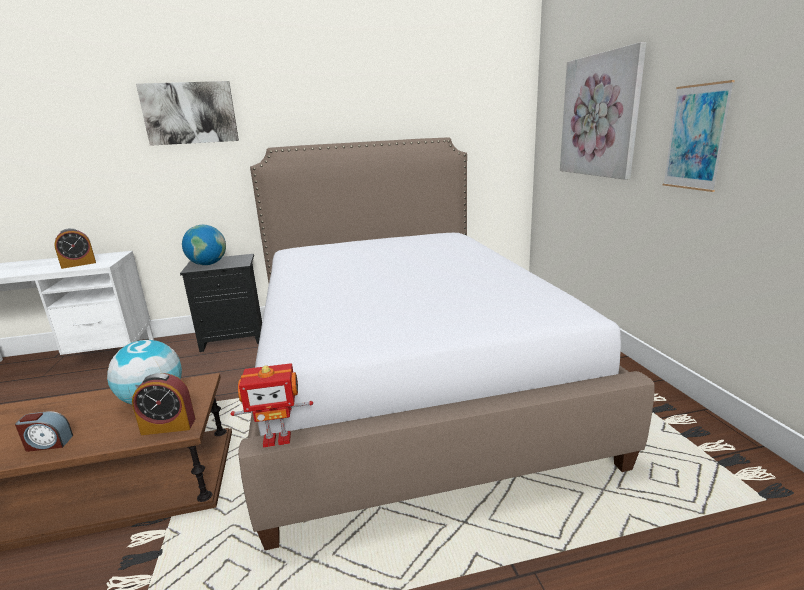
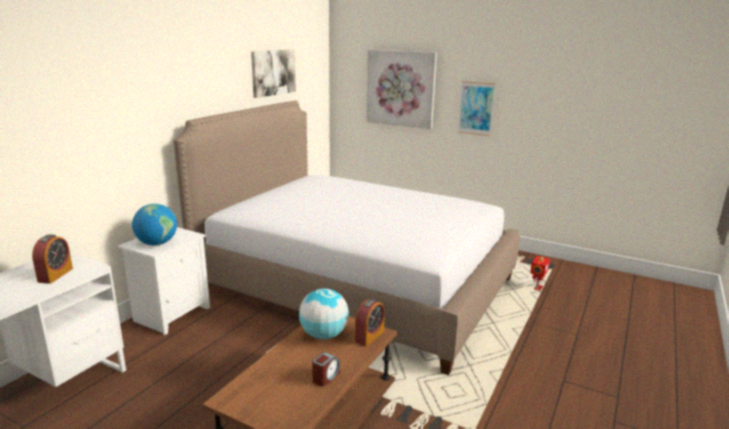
camera: 50 degrees left, 0 degrees up
(190, 113) = (115, 91): picture -> picture (273, 72)
(235, 338) = (172, 314): black nightstand -> white nightstand
(277, 439) = (455, 303): toy robot -> toy robot (537, 288)

